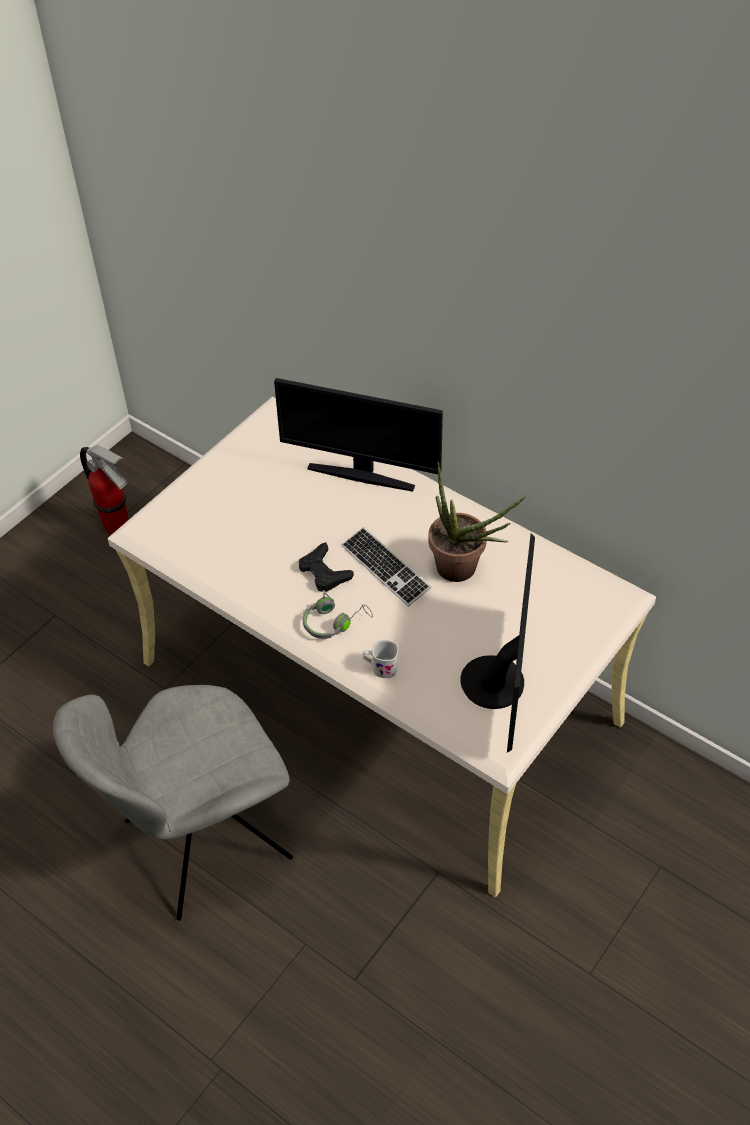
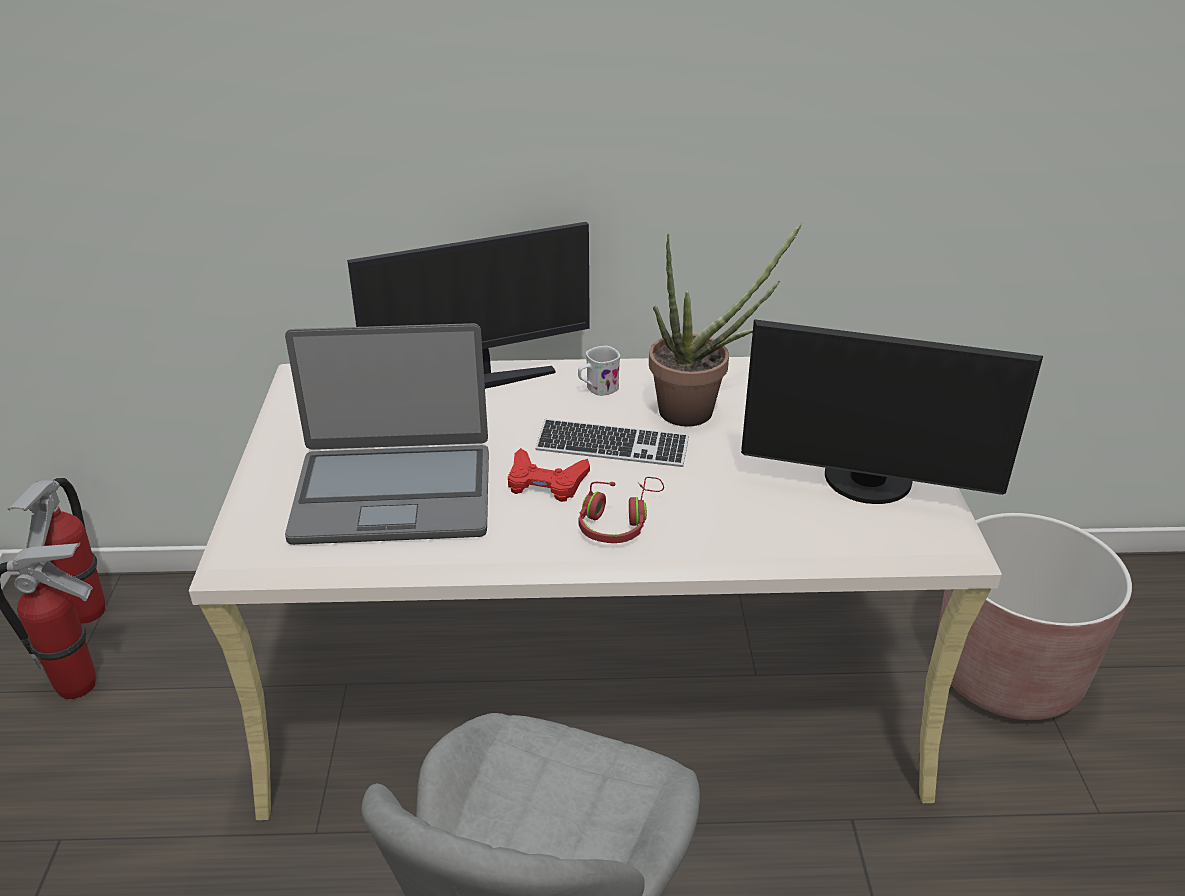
camera: 40 degrees left, 15 degrees down
(151, 481) = (87, 613): none -> fire extinguisher
(241, 534) = (393, 494): none -> laptop
(324, 572) = (545, 482): black game controller -> red game controller
(334, 622) = (619, 521): grey headphones -> red headphones
(380, 668) = (729, 536): white mug -> white mug (597, 389)
(500, 683) = (867, 483): monitor -> monitor turned 135 degrees clockwise
(640, 858) = (1006, 673): none -> brown planter

